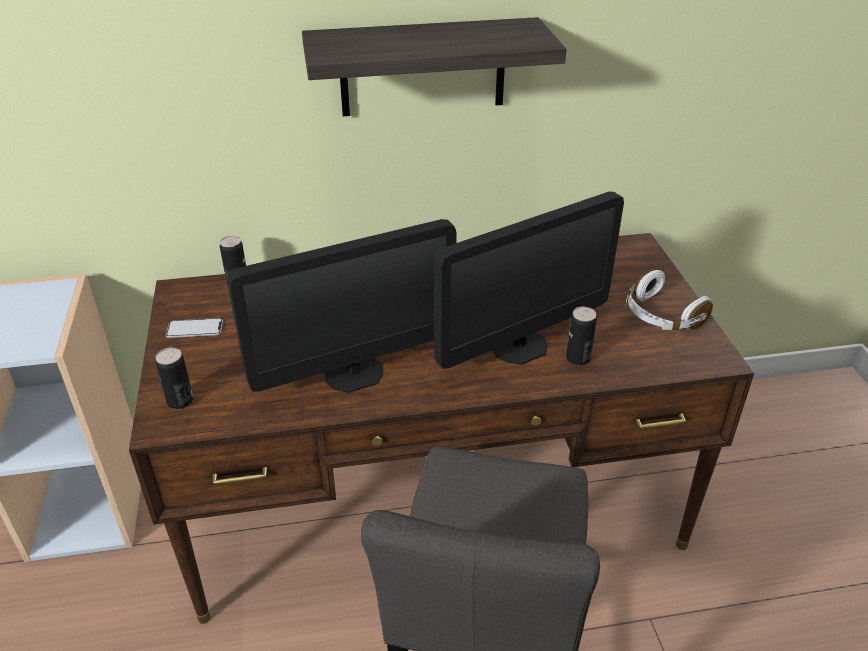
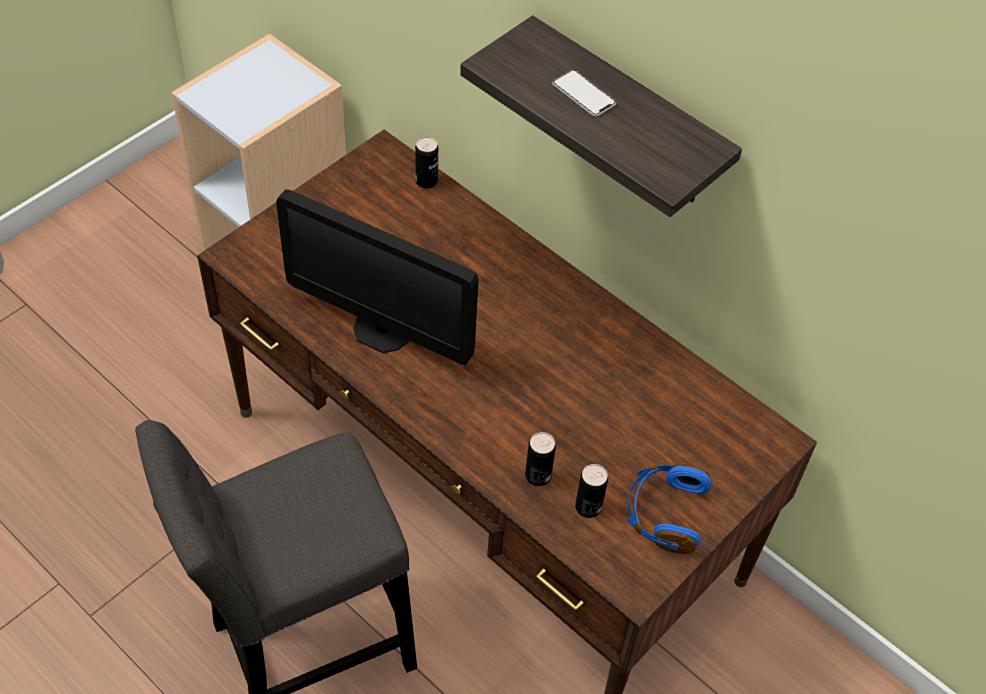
camera: 50 degrees right, 15 degrees up
(180, 401) = (264, 247): can -> can (588, 507)
(195, 329) = (347, 197): phone -> phone (583, 94)
(519, 346) = (516, 424): monitor -> none
(661, 316) = (664, 513): white headphones -> blue headphones

